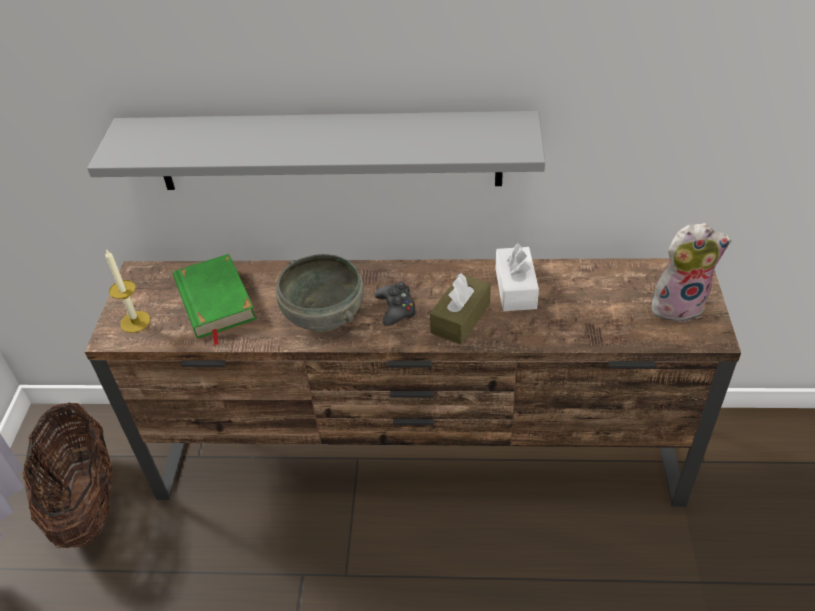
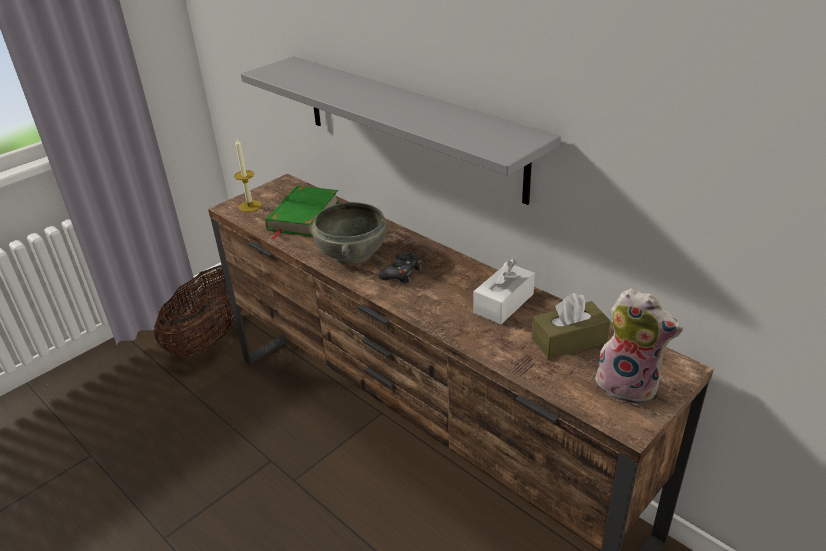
camera: 40 degrees right, 10 degrees down
(460, 318) = (436, 301): brown tissue box -> brown tissue box (569, 341)

